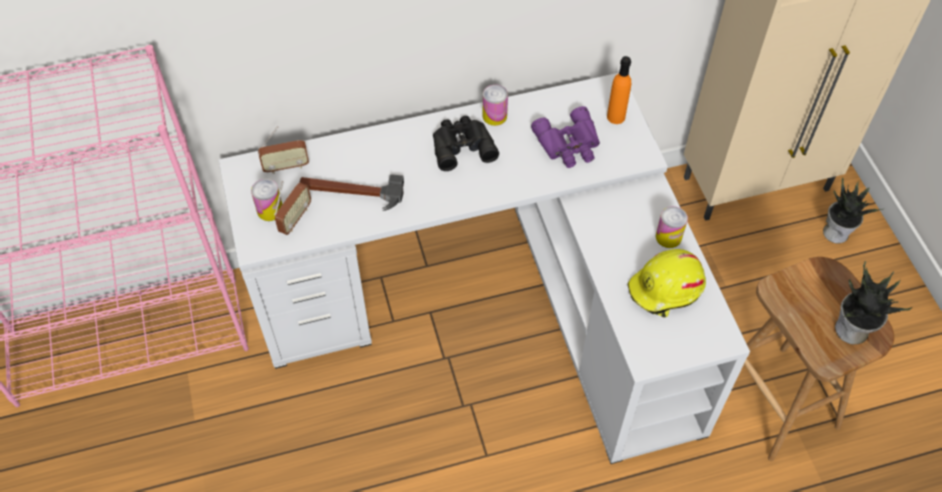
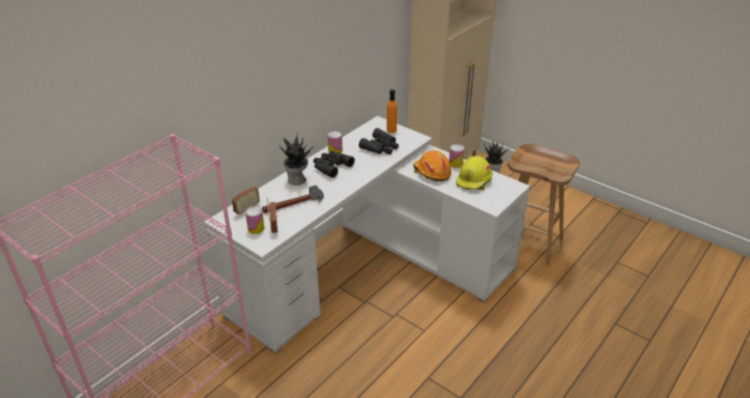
camera: 35 degrees left, 20 degrees down
(569, 144) = (381, 147): purple binoculars -> black binoculars
(613, 234) = (431, 172): none -> orange hard hat
(851, 331) = (559, 162): potted plant -> potted plant (297, 180)

